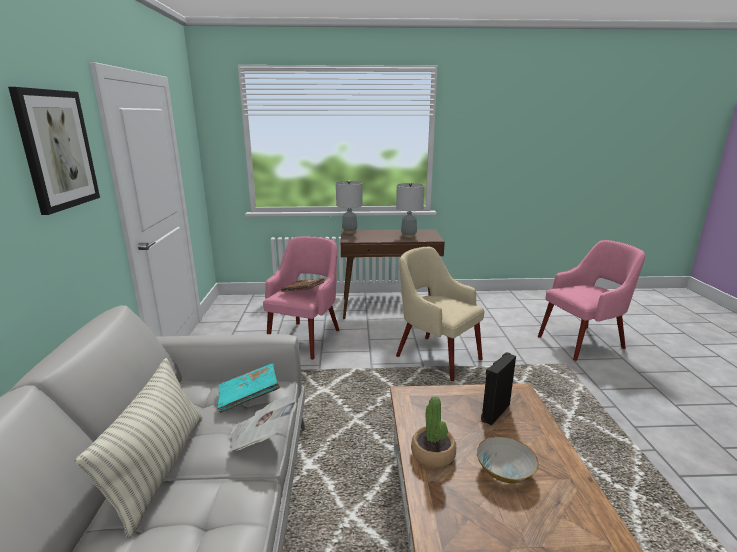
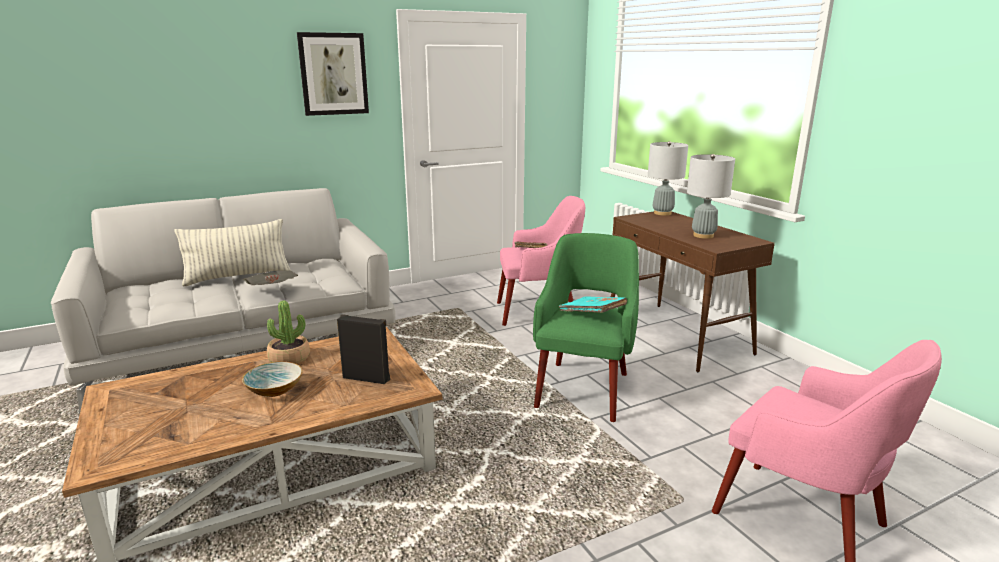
camera: 65 degrees right, 0 degrees up
(249, 396) = (320, 276): turquoise book -> turquoise book (592, 314)
(436, 356) = (584, 388): beige armchair -> green armchair

